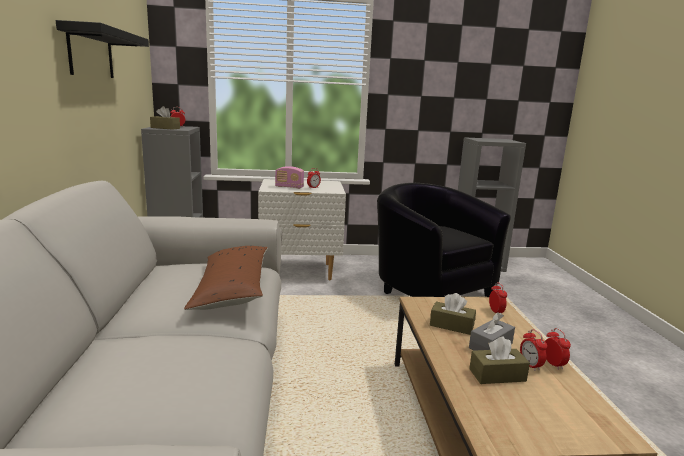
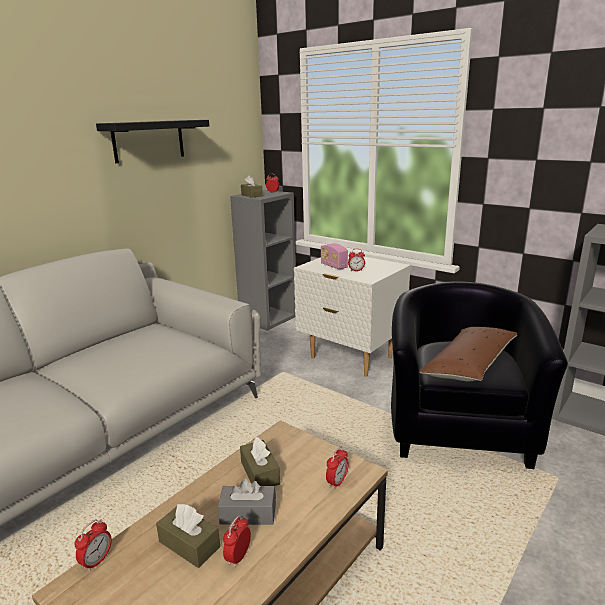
camera: 45 degrees right, 5 degrees up
(232, 289) = (142, 361): brown pillow -> brown pillow (469, 364)
(553, 364) = (263, 572): alarm clock -> alarm clock (97, 561)

